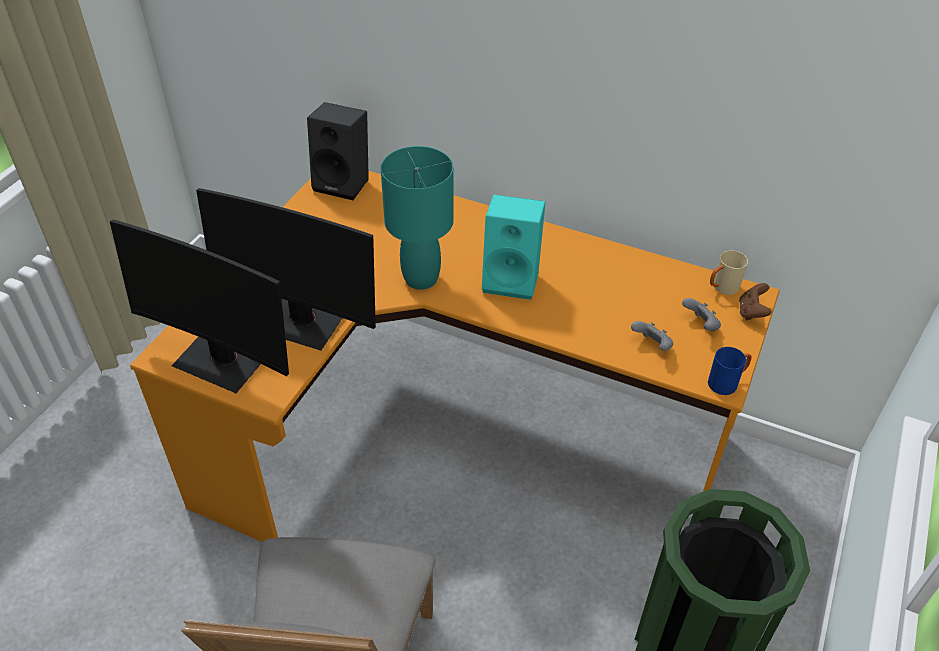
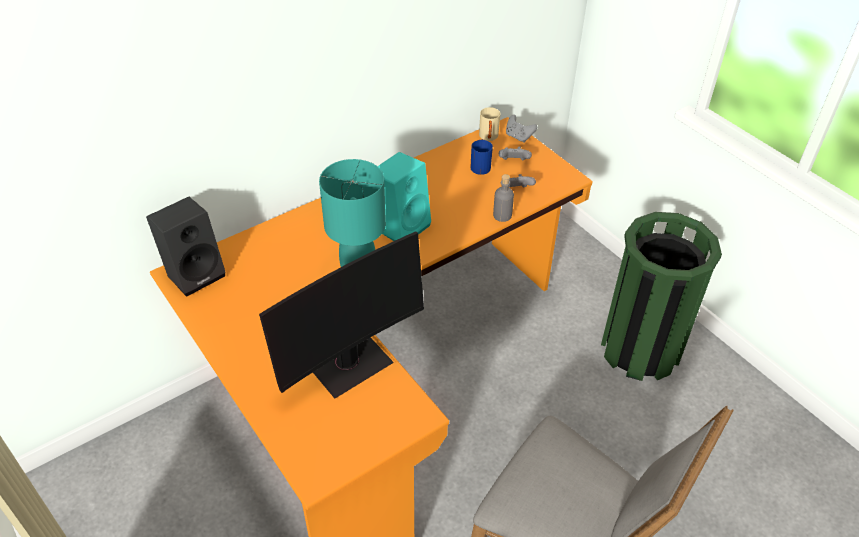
camera: 60 degrees left, 0 degrees up
(223, 360) = (354, 432): monitor -> none
(599, 349) = (502, 215): none -> grey bottle
(727, 382) = (568, 176): blue mug -> blue mug (480, 166)
(751, 312) = (518, 137): brown game controller -> grey game controller

